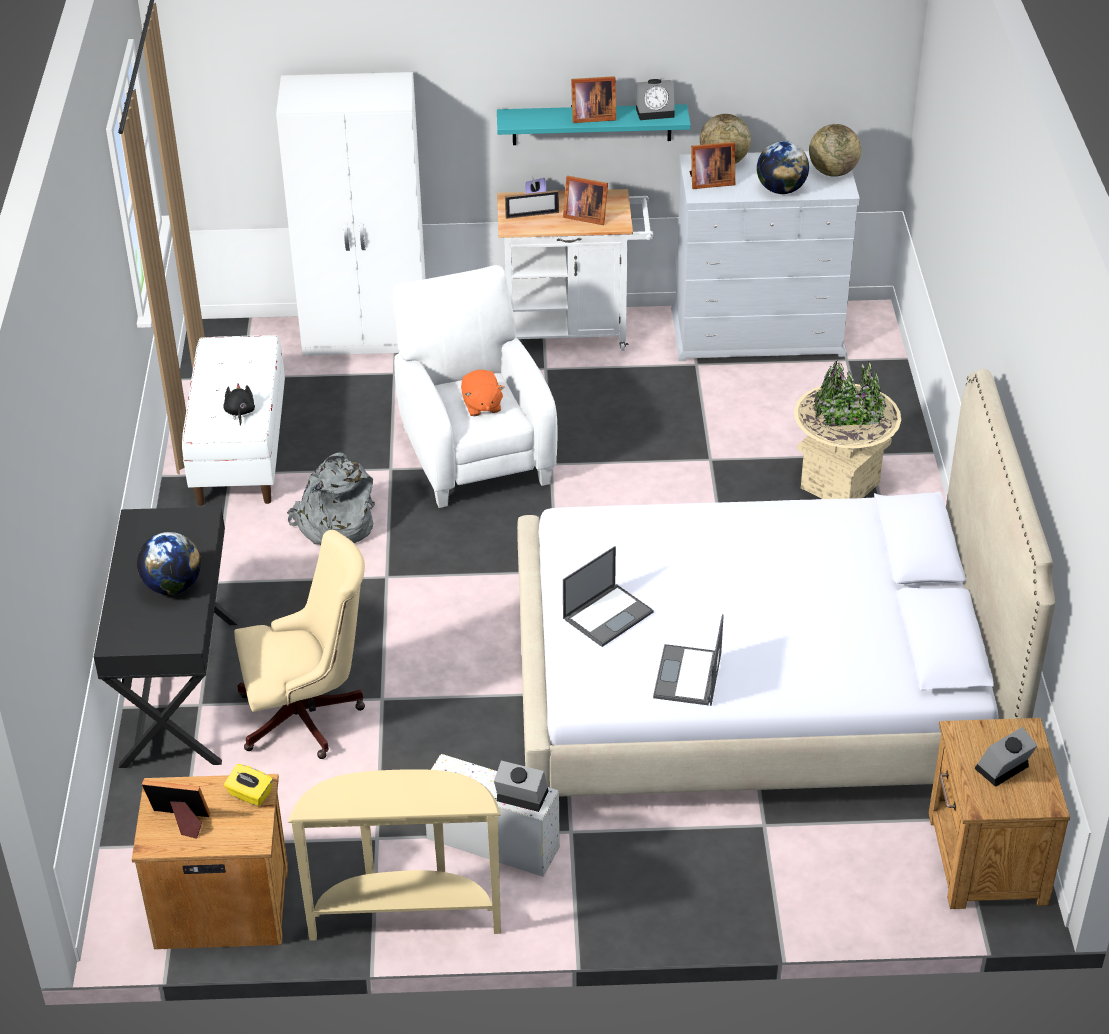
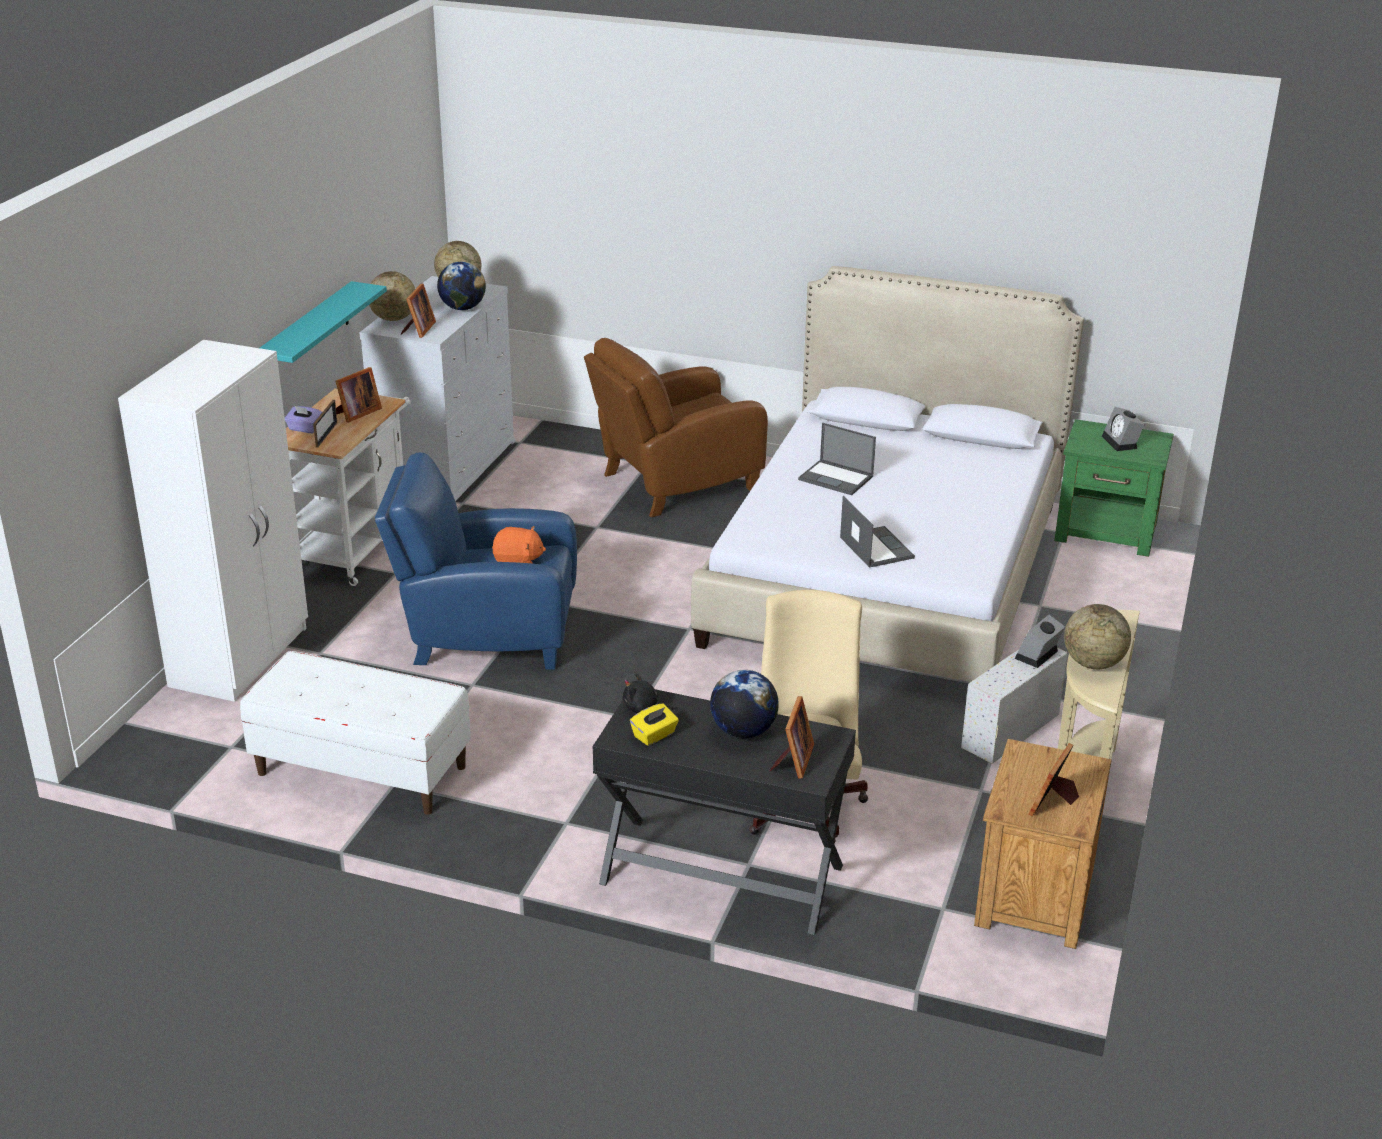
camera: 70 degrees left, 10 degrees down
(239, 412) = (405, 695): black plush toy -> black plush toy (643, 708)
(250, 794) = (1030, 758): yellow tissue box -> yellow tissue box (654, 735)
(334, 524) = (531, 733): grey backpack -> none
(368, 789) = (1093, 663): none -> globe
(474, 451) = (486, 634): white armchair -> blue armchair
(591, 117) = (323, 317): picture frame -> picture frame (793, 761)
(656, 111) = (348, 293): alarm clock -> none
(688, 676) = (968, 531): laptop -> laptop (837, 478)
(840, 485) = (675, 483): beige planter -> brown armchair
(985, 860) = (1107, 532): brown nightstand -> green nightstand

